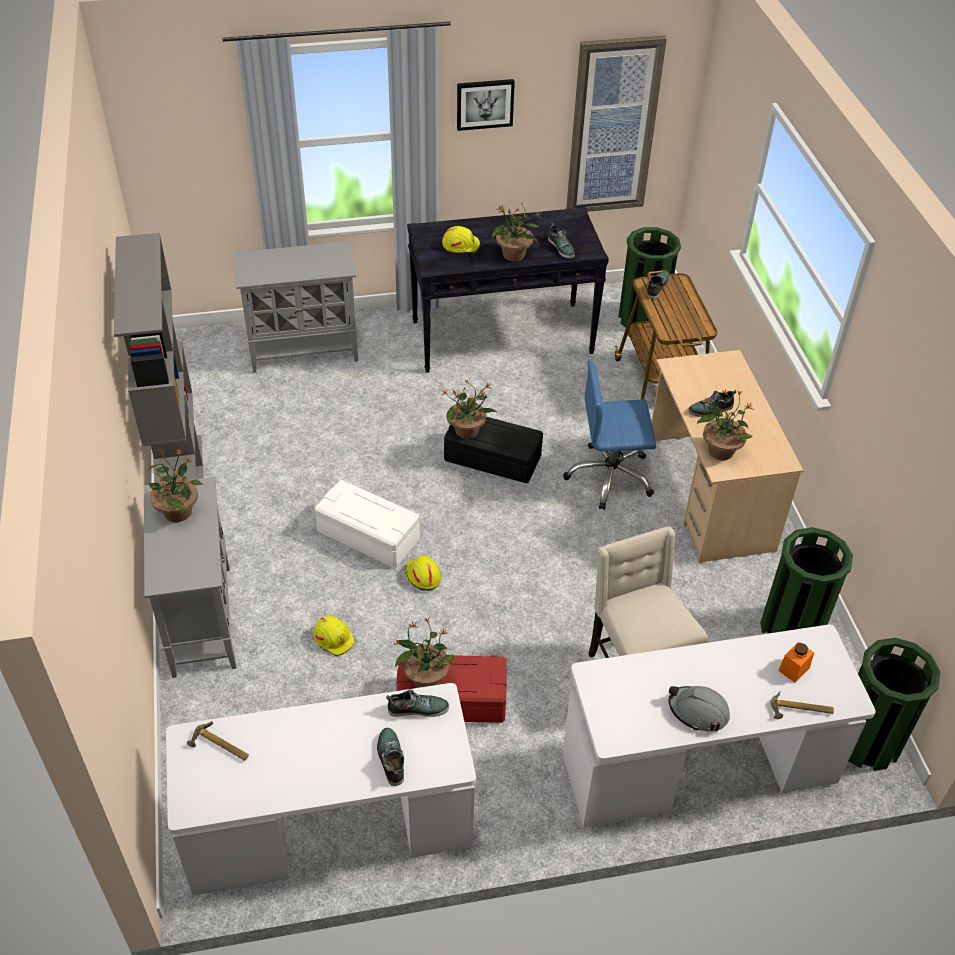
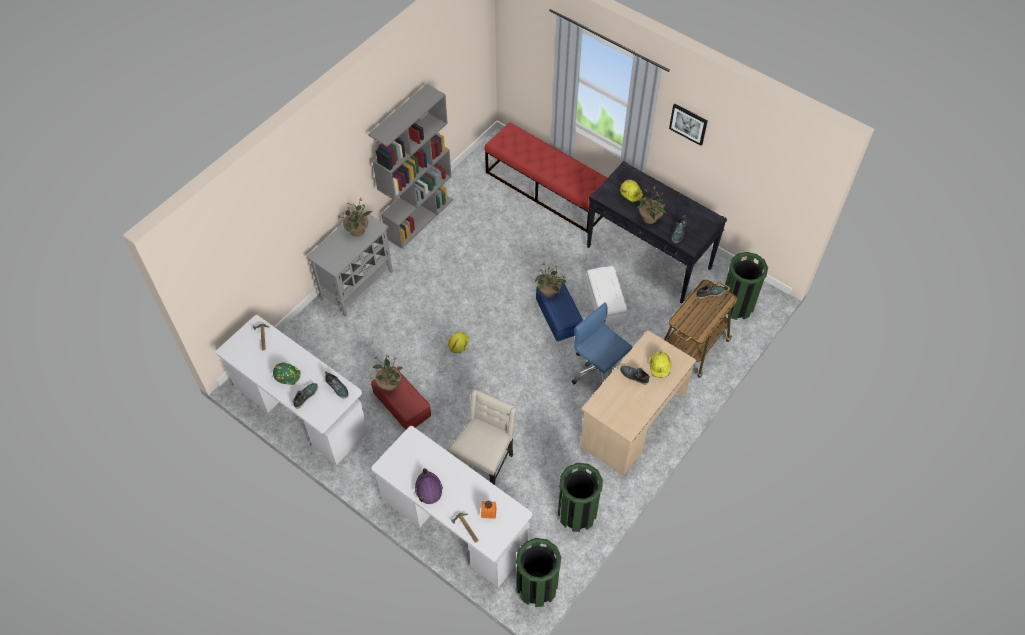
camera: 50 degrees right, 10 degrees up
(304, 350) = (547, 190): grey cabinet -> red bench
(326, 757) = (287, 375): none -> green hard hat
(335, 638) = (393, 338): yellow hard hat -> yellow hard hat (660, 367)
(367, 536) = (460, 305): white storage box -> white storage box (605, 301)
(493, 458) = (559, 316): black storage box -> blue storage box
(612, 127) = (764, 184): picture -> none
(698, 711) = (428, 489): grey hard hat -> purple hard hat
(720, 450) = (607, 398): potted plant -> none

